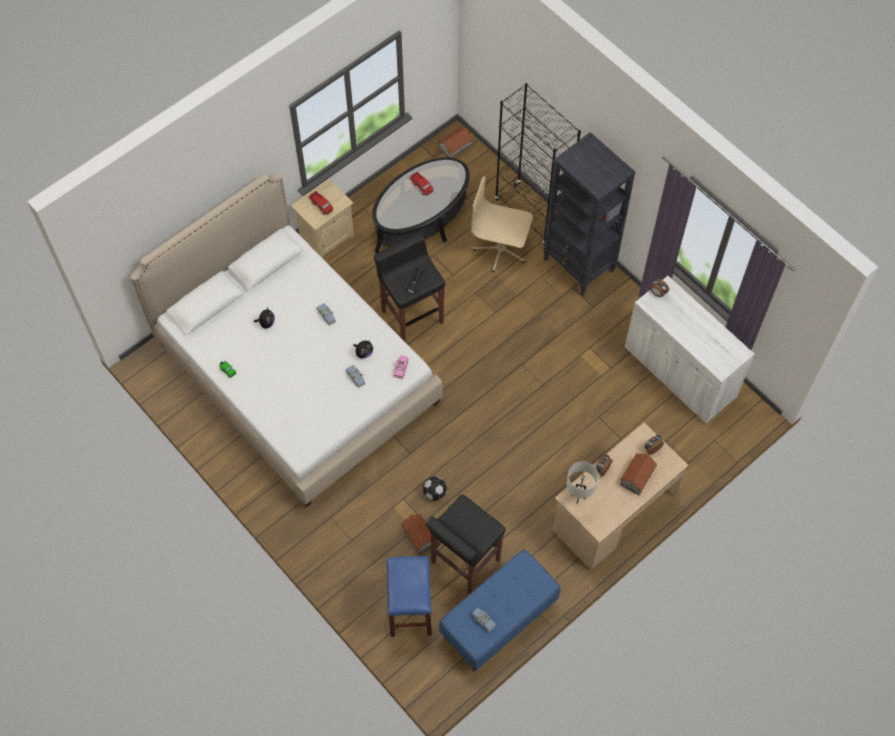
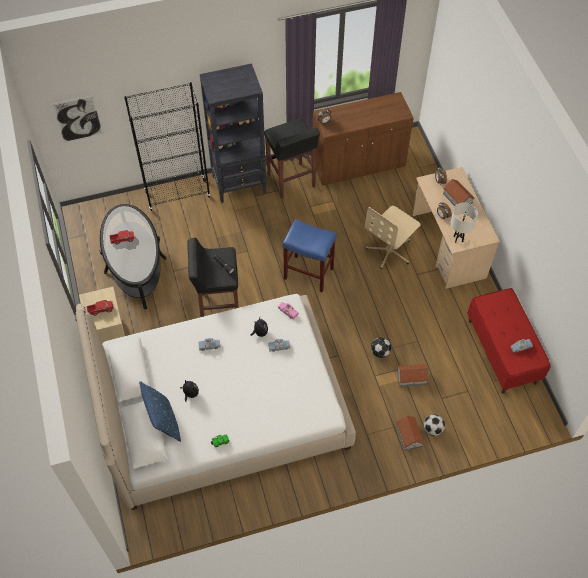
camera: 65 degrees left, 5 degrees down
(227, 314) = (163, 422): none -> blue pillow
(366, 579) = (432, 429): none -> football
(409, 609) = (470, 408): blue stool -> blue stool (308, 273)
(455, 146) = (84, 217): toy house -> toy house (409, 435)
(464, 561) = (446, 355): black stool -> black stool (291, 181)
(491, 62) = (78, 119): none -> picture
(498, 620) = (502, 351): blue bench -> red bench
(500, 250) = (196, 226): beige office chair -> beige office chair (390, 251)
(679, 372) = (358, 164): white cabinet -> brown cabinet

